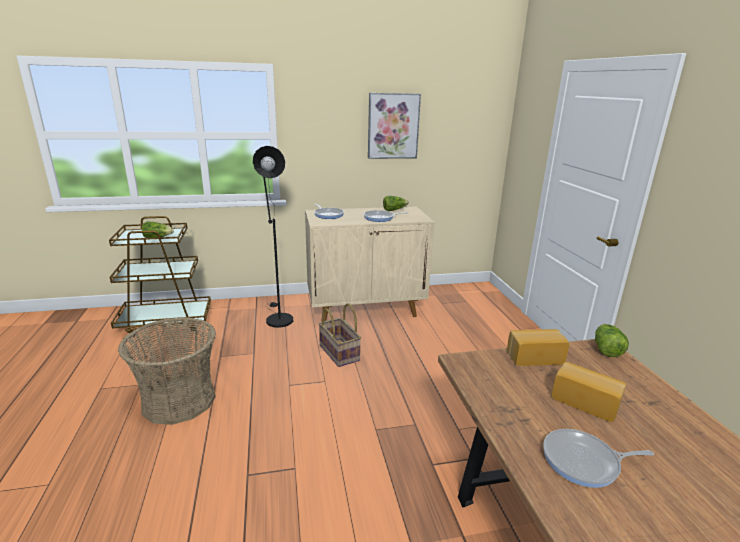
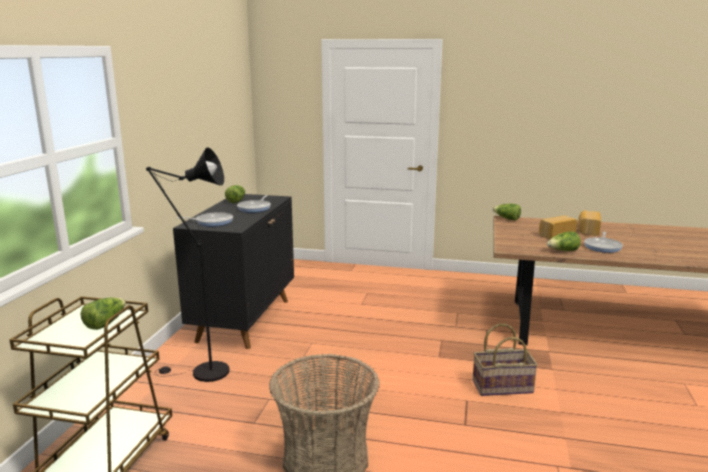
camera: 65 degrees left, 5 degrees down
(340, 353) = (315, 349): basket -> basket (502, 386)
(366, 309) = (245, 319): beige cabinet -> black cabinet
(393, 126) = (197, 111): picture -> none
(505, 413) = (563, 251): none -> lettuce
(533, 357) = (508, 233): bread -> bread (587, 230)

